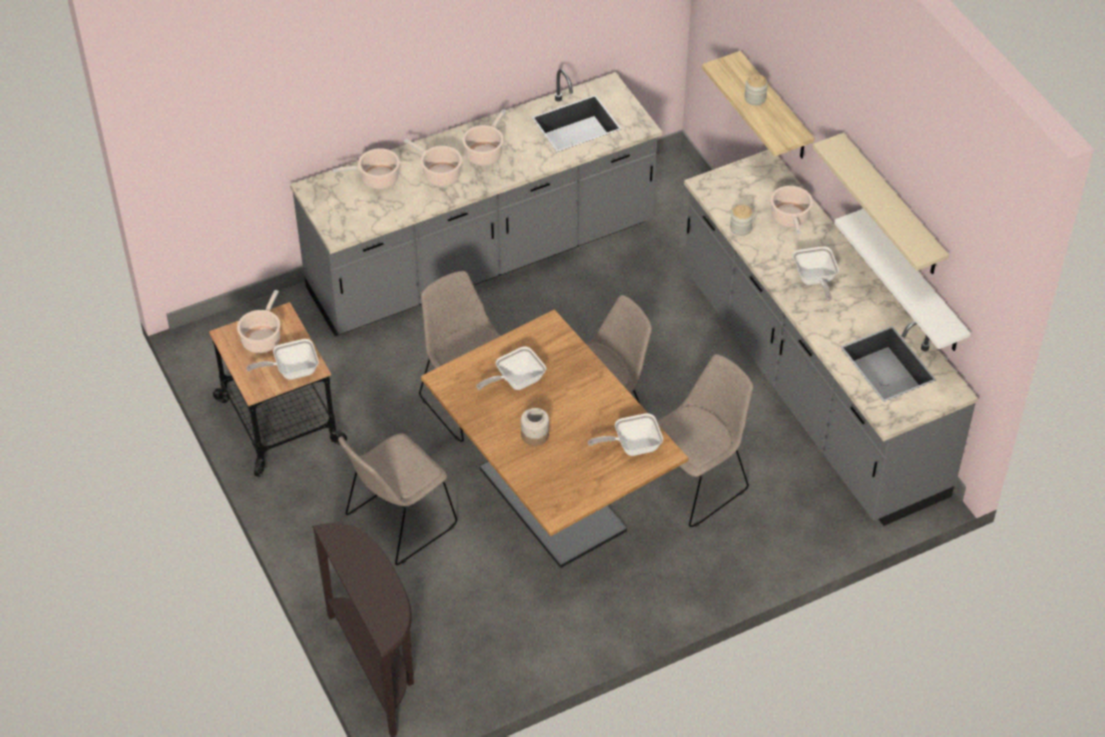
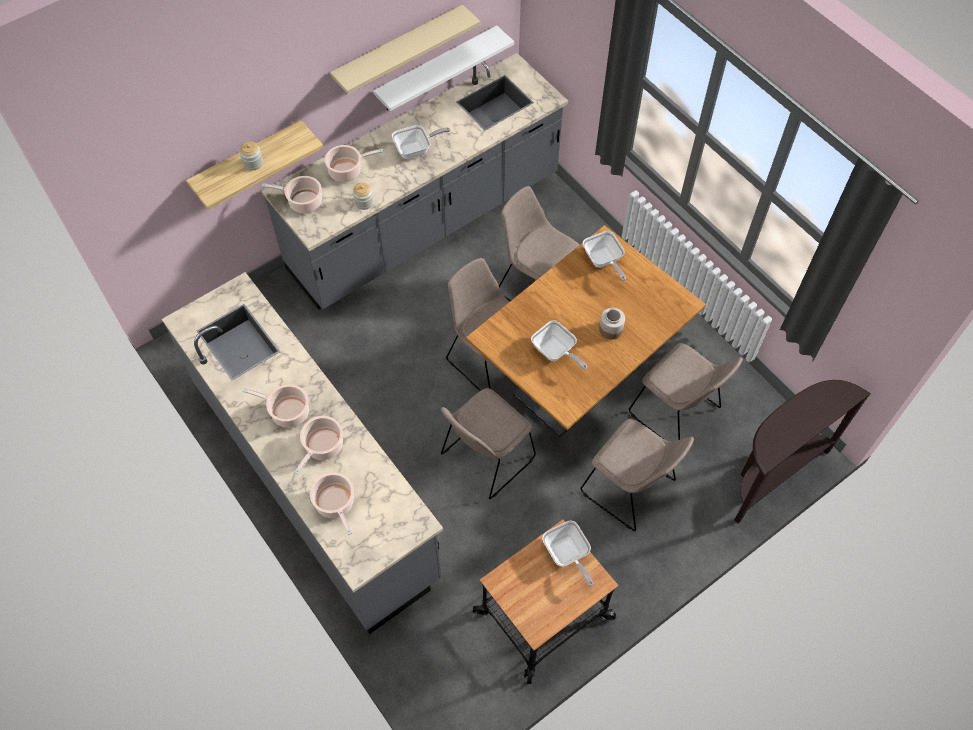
camera: 100 degrees left, 10 degrees up
(262, 338) = (533, 593): cooking pot -> cooking pot (303, 202)
(483, 589) = (676, 413): none -> beige chair

